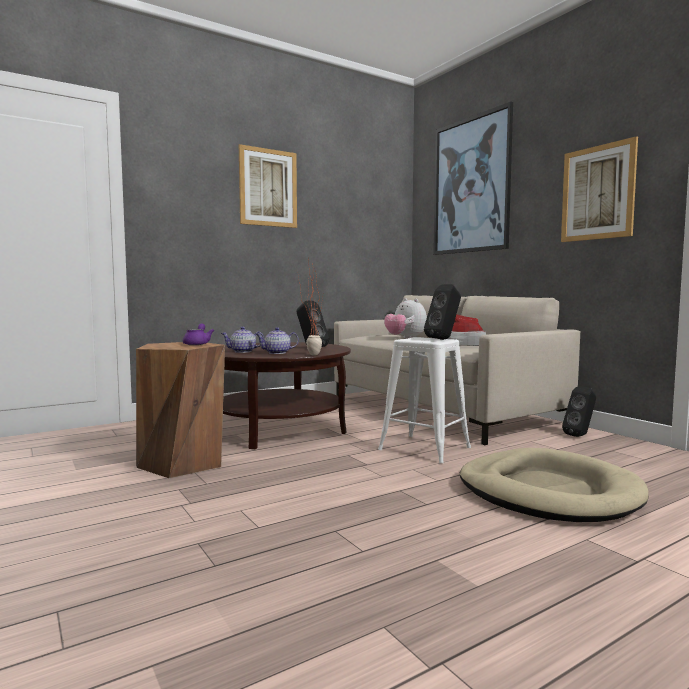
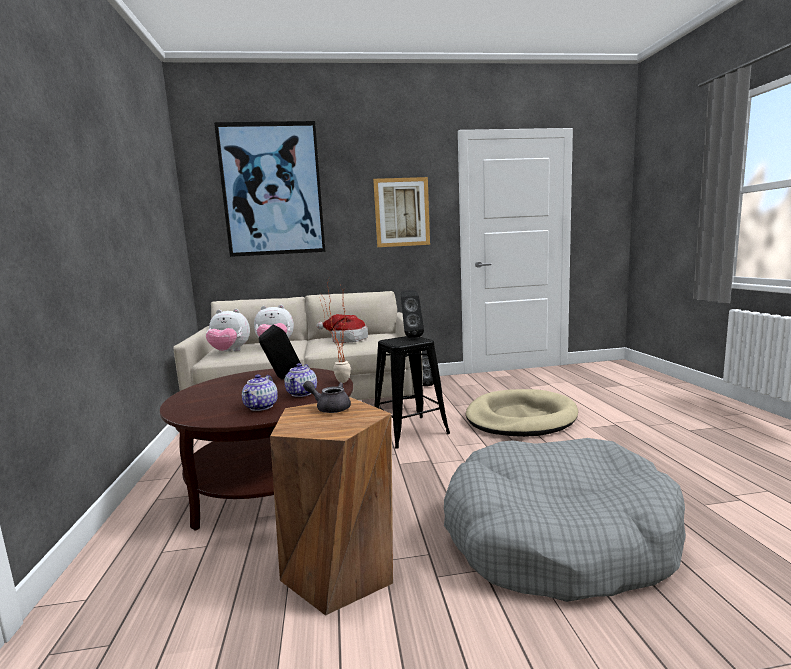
camera: 65 degrees left, 5 degrees up
(197, 344) = (330, 408): purple teapot -> grey teapot
(249, 527) = (557, 537): none -> grey dog bed
(268, 188) = (91, 167): picture -> none
(374, 336) = (229, 352): none -> plush toy
(424, 448) = (410, 431): white stool -> black stool

